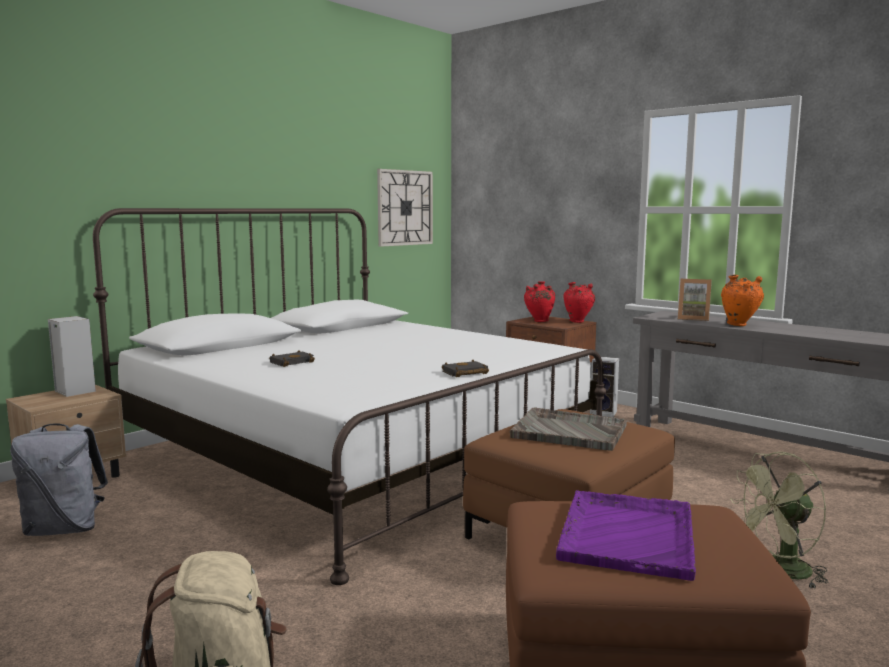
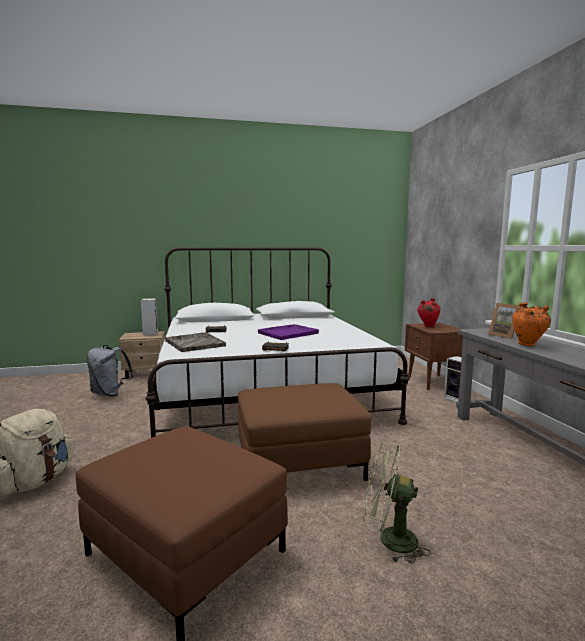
camera: 35 degrees right, 0 degrees up
(405, 208) = (365, 247): wall clock -> none
(568, 431) = (300, 396): grey tray -> grey tray (194, 343)
(578, 322) = (455, 329): red vase -> none
(627, 534) = (180, 459): purple tray -> purple tray (288, 333)

